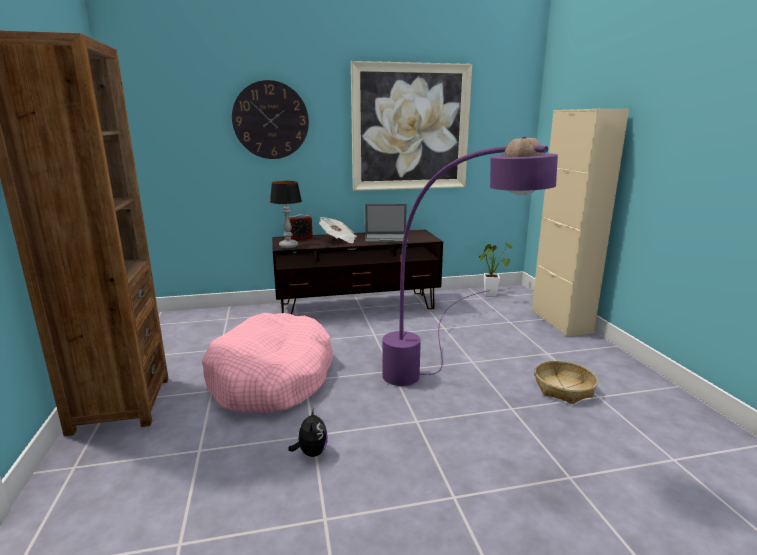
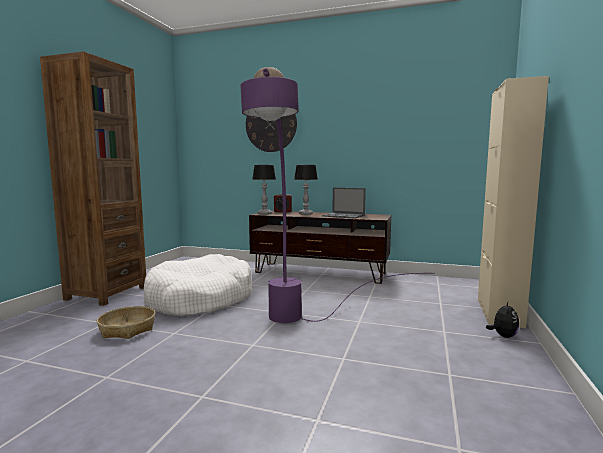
camera: 30 degrees right, 10 degrees down
(272, 378) = (200, 299): pink dog bed -> white dog bed
(311, 452) = (157, 341): plush toy -> plush toy (503, 336)
(338, 240) = (306, 214): newspaper -> table lamp
(410, 128) = (378, 126): picture -> none
(490, 293) = (452, 282): potted plant -> none
(564, 388) = (419, 359): basket -> basket (128, 329)

